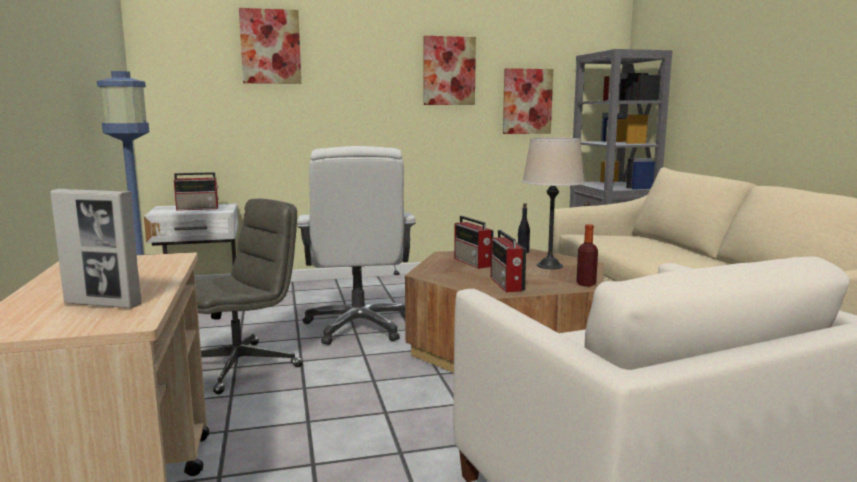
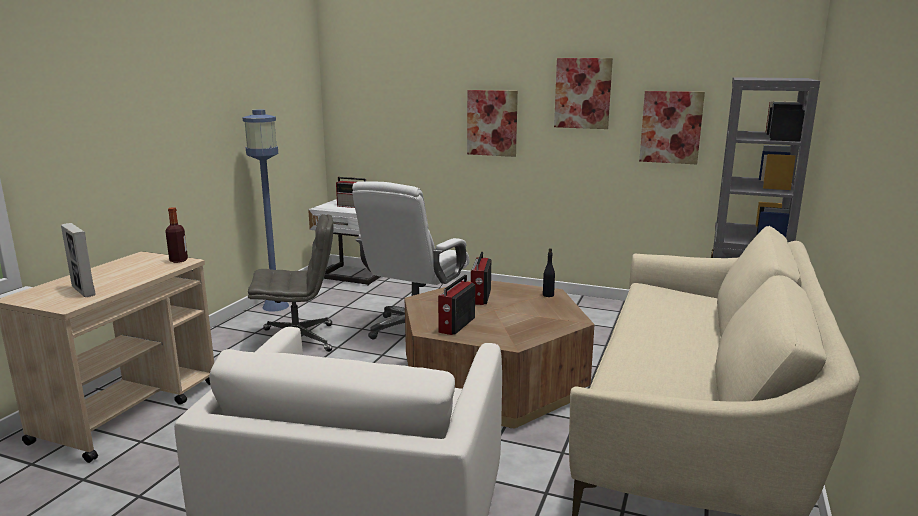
camera: 35 degrees right, 5 degrees up
(270, 46) = (420, 71): picture -> picture (492, 123)
(549, 265) = (535, 315): beige table lamp -> none
(586, 284) = (519, 342): bottle -> bottle (178, 260)

